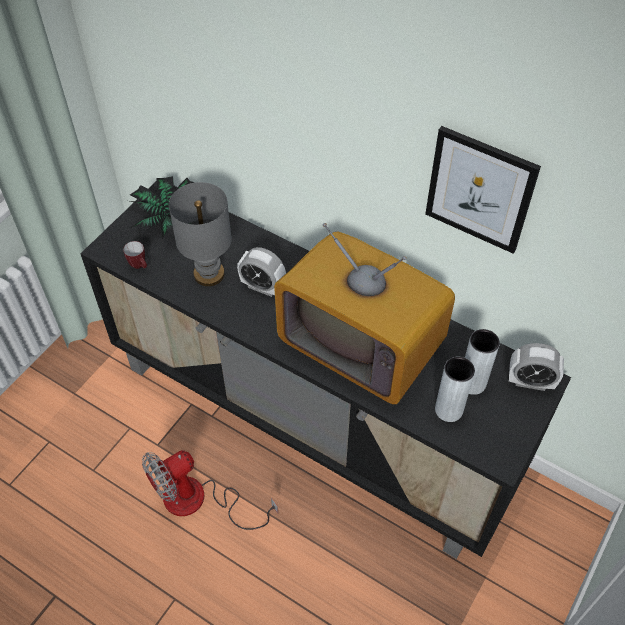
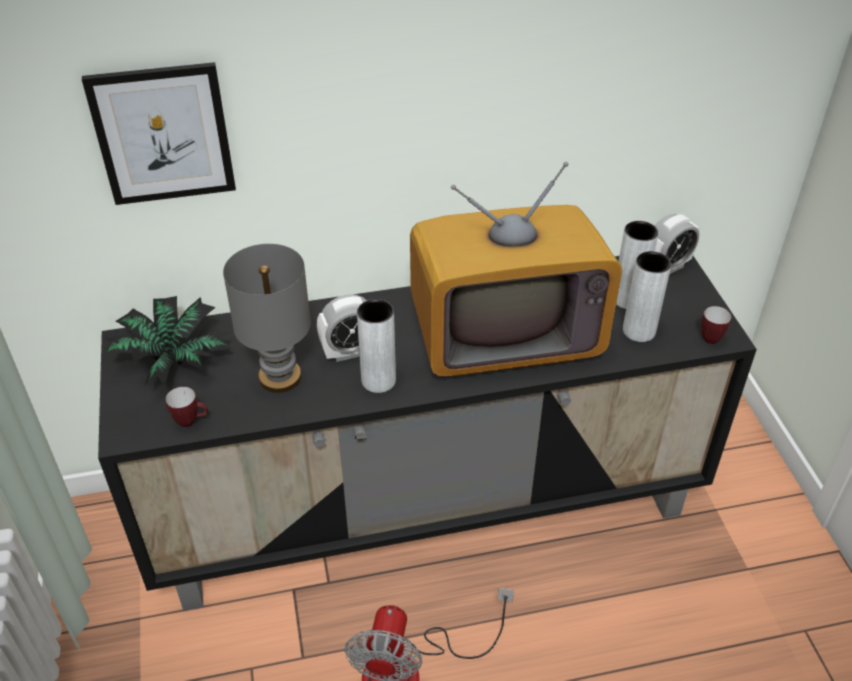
camera: 45 degrees left, 10 degrees down
(255, 317) = (378, 380): none -> grey vase
(480, 190) = (560, 77): picture -> picture (163, 134)
(493, 454) = (712, 337): none -> mug

